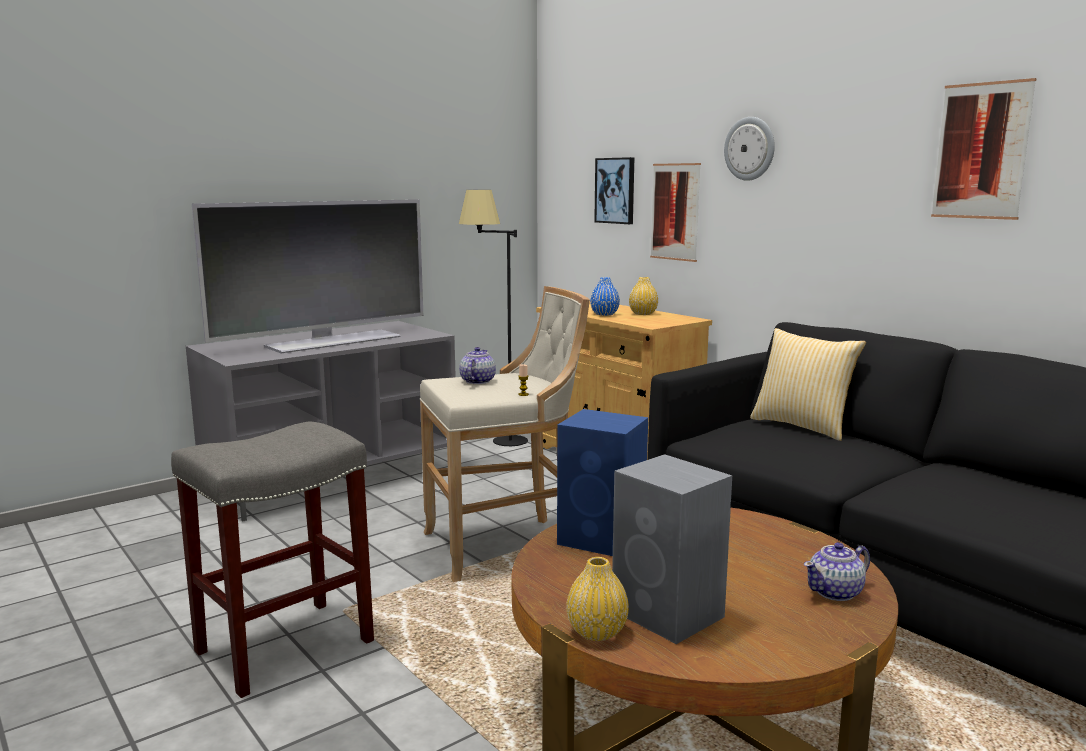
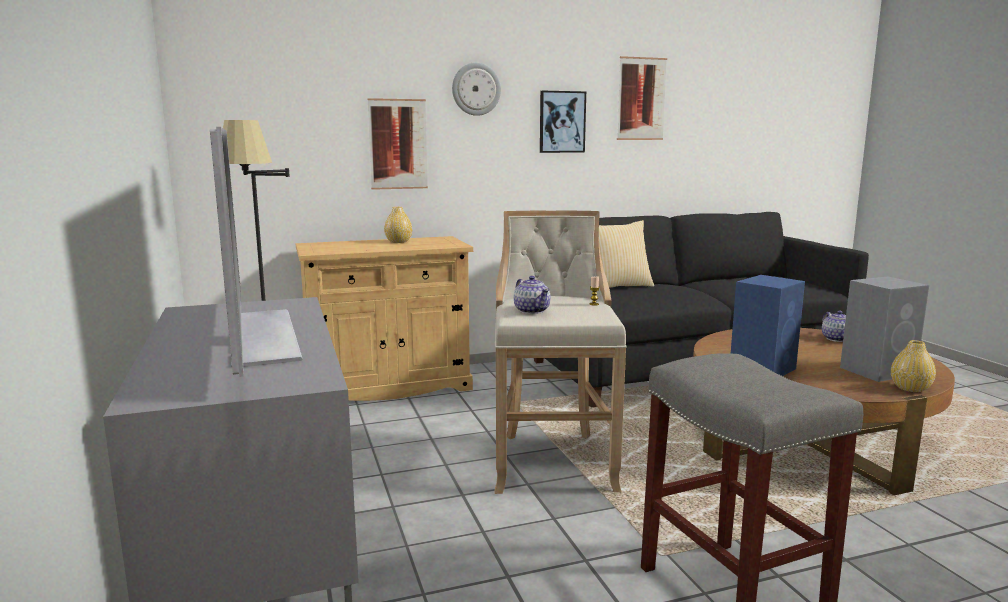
camera: 70 degrees left, 0 degrees up
(477, 381) = (532, 310): teapot -> teapot turned 150 degrees counterclockwise
(604, 314) = (383, 247): blue vase -> none
(615, 190) = (313, 125): picture -> picture (562, 122)

